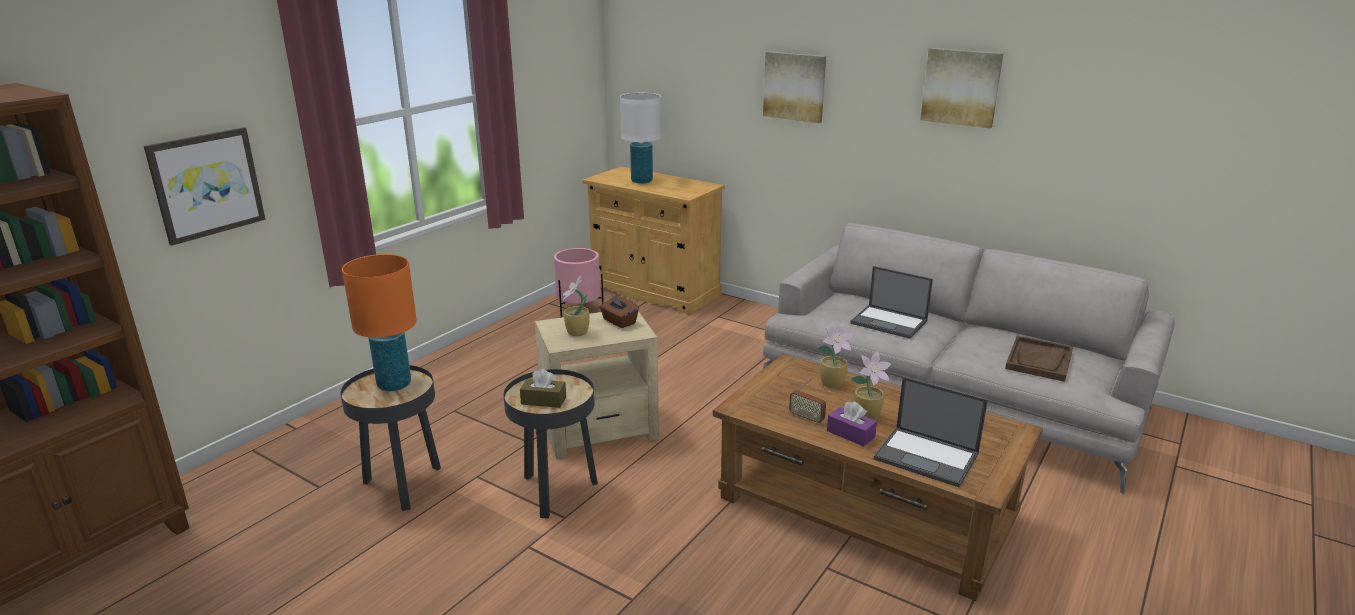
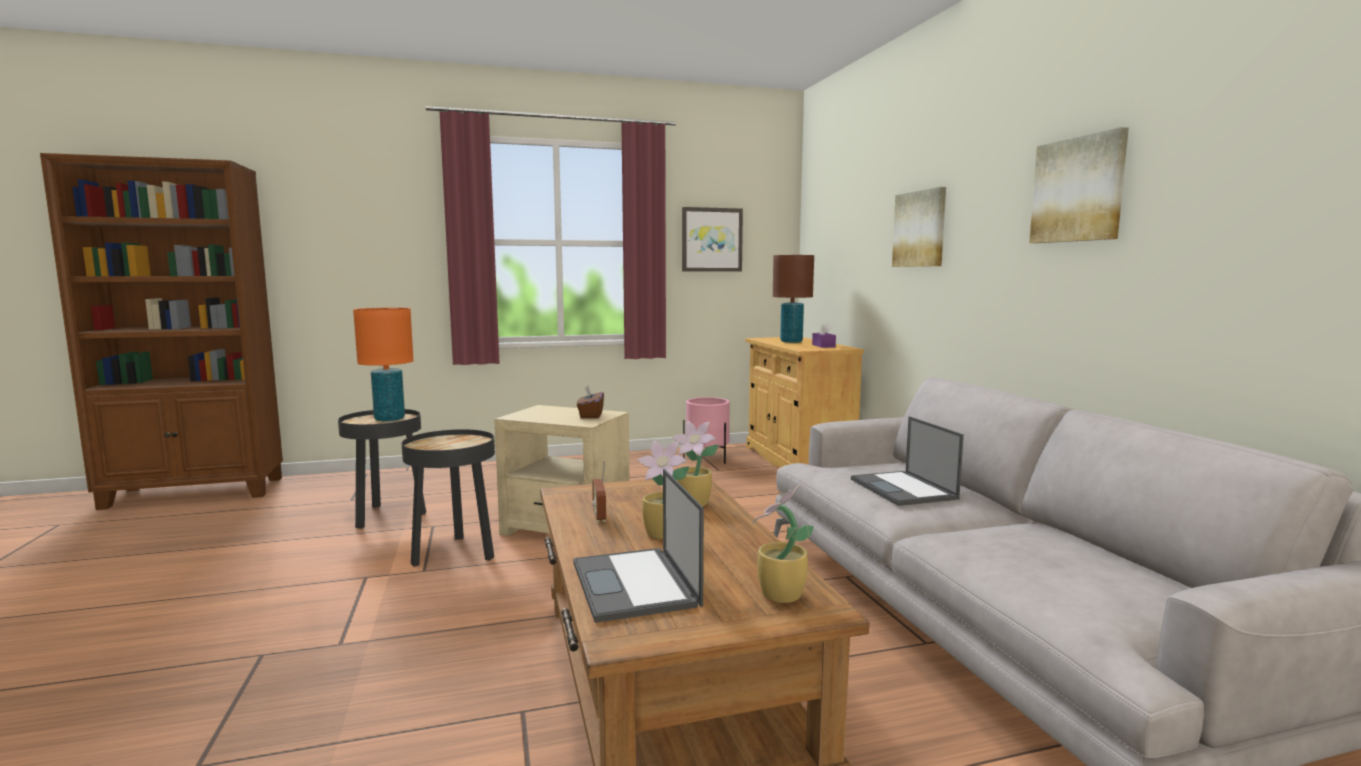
camera: 40 degrees right, 15 degrees down
(206, 184) = (374, 264): picture -> picture (711, 240)
(543, 400) = (436, 445): brown tissue box -> none
(577, 333) = (544, 414): potted plant -> potted plant (779, 596)
(642, 181) = (791, 342): white table lamp -> brown table lamp
(850, 434) = (607, 539): purple tissue box -> purple tissue box (823, 346)
(1039, 360) = (1060, 572): brown tray -> none

